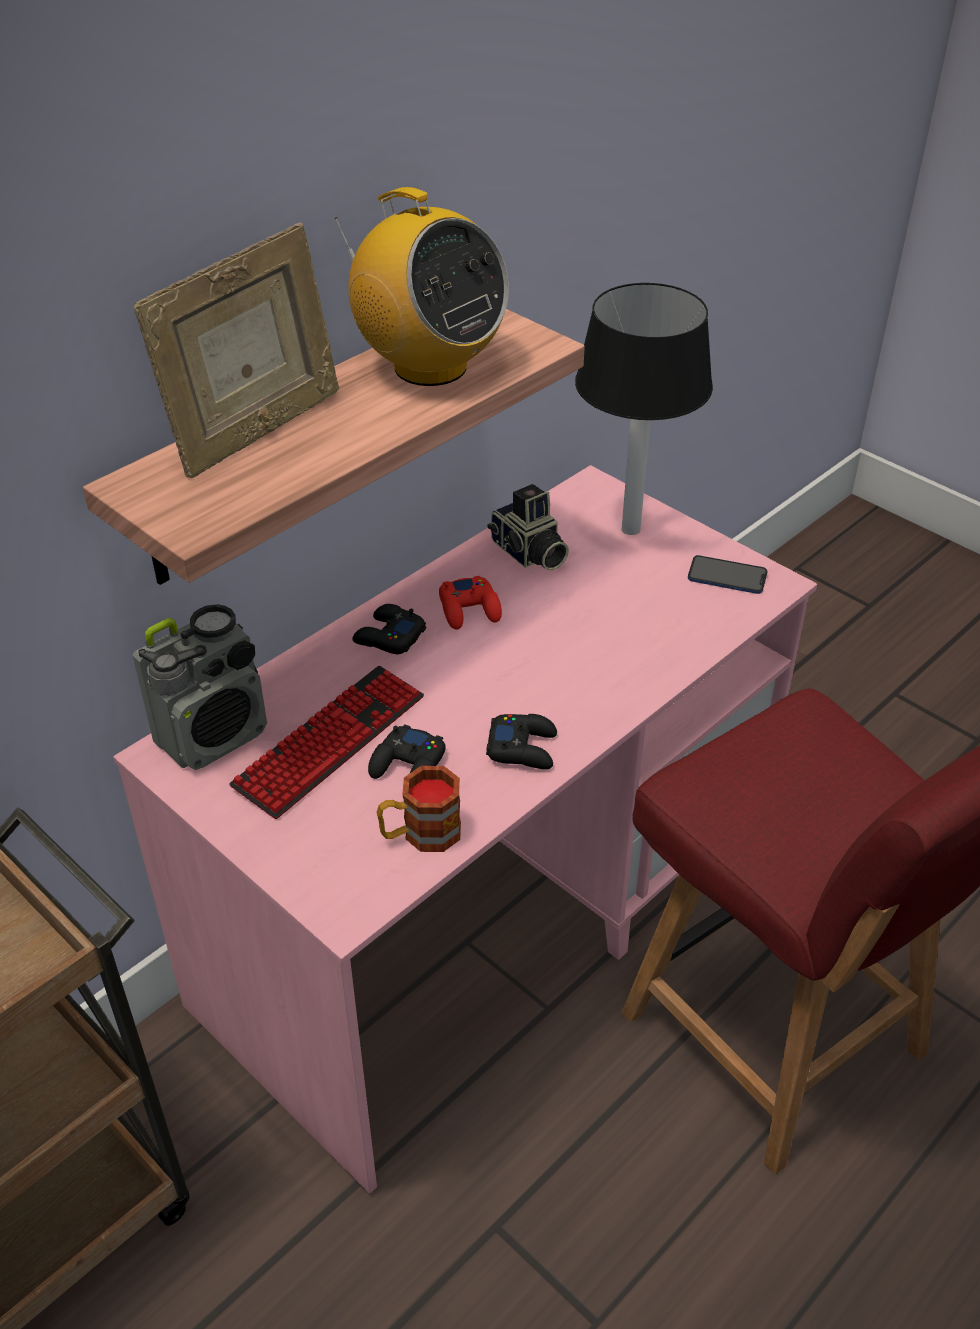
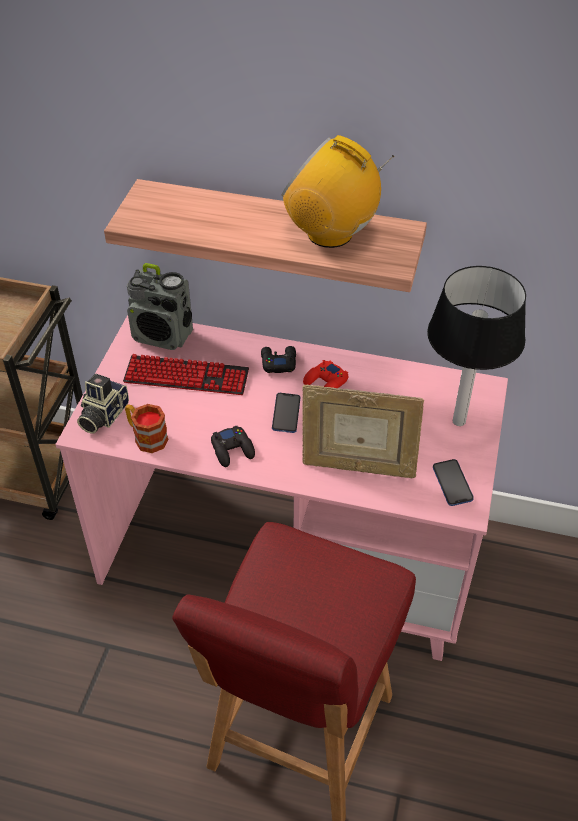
camera: 60 degrees right, 5 degrees up
(256, 433) = (218, 206): picture frame -> picture frame (357, 466)
(408, 765) = (190, 412): black game controller -> none
(429, 367) = (330, 234): radio -> radio turned 105 degrees clockwise
(496, 668) = (286, 413): none -> phone
(528, 553) = (395, 386): camera -> camera (102, 415)

